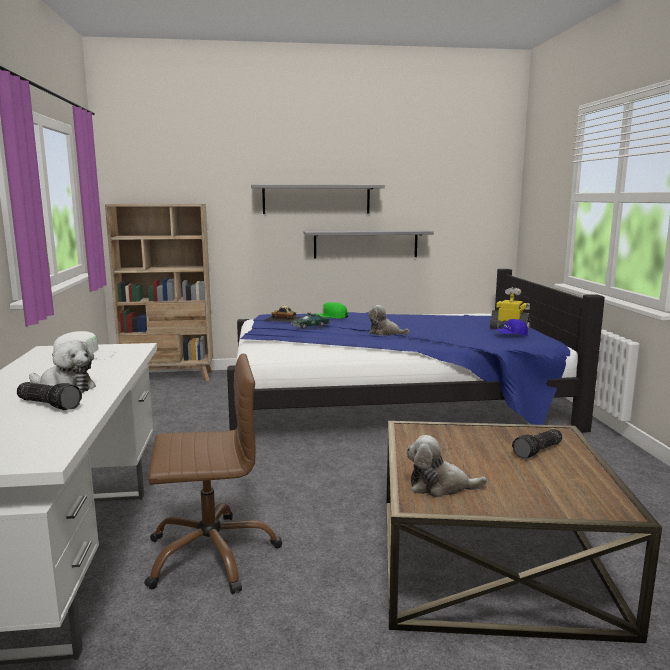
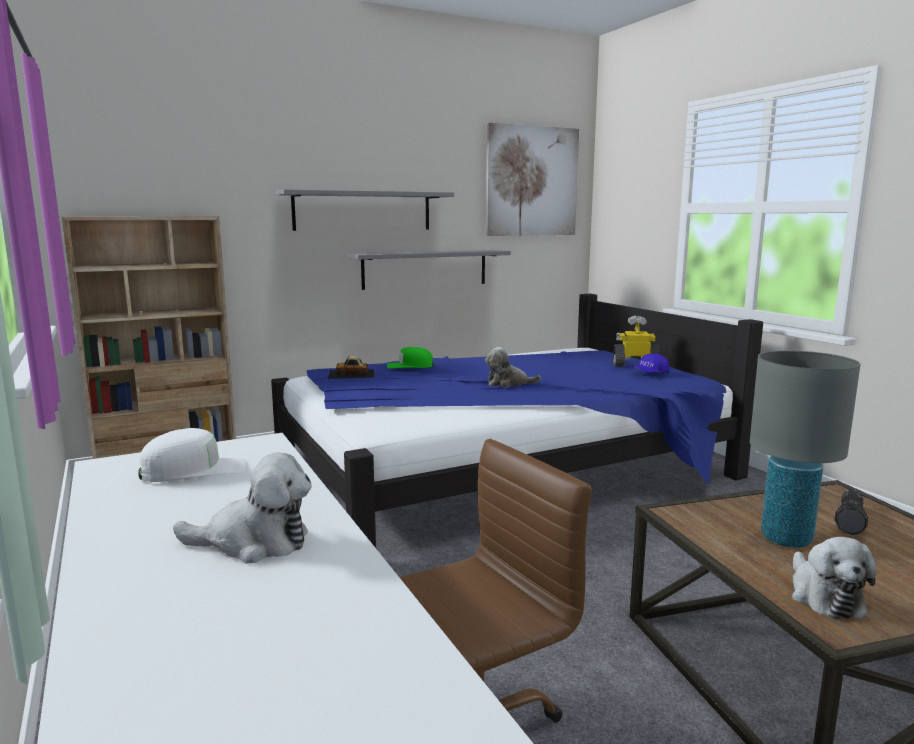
camera: 20 degrees left, 0 degrees up
(50, 404) = (277, 582): flashlight -> none
(310, 326) = (403, 382): toy car -> none
(440, 486) = (824, 596): plush toy -> plush toy turned 75 degrees counterclockwise
(462, 174) = (532, 181): none -> picture
(467, 453) = (785, 539): none -> grey table lamp

